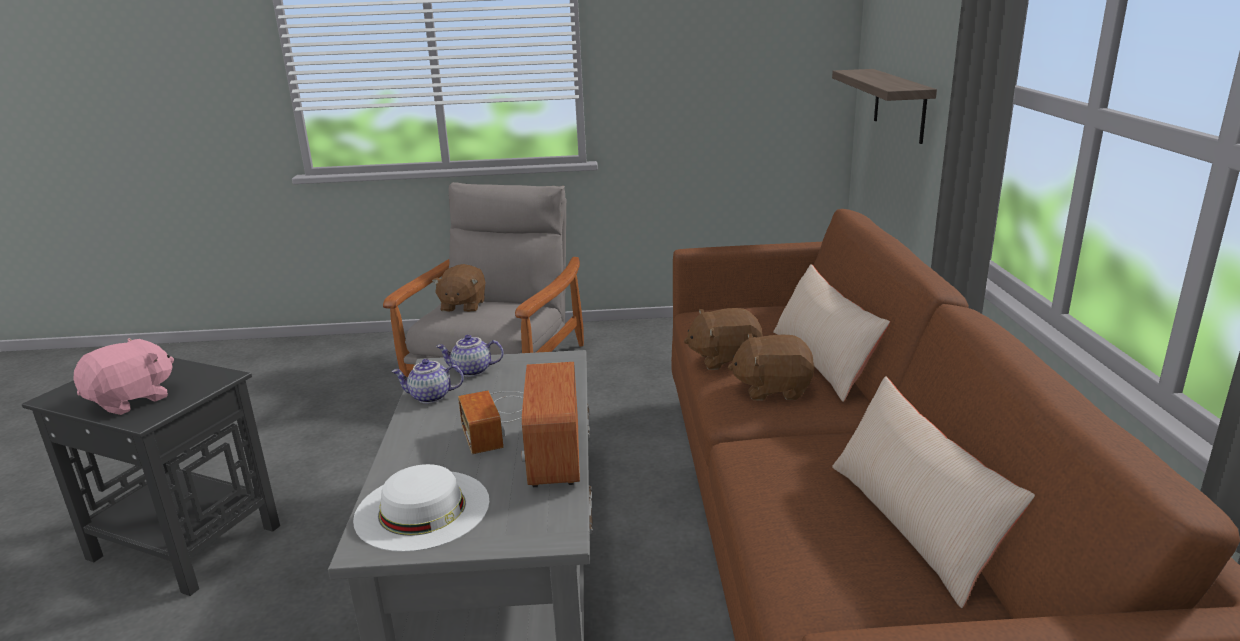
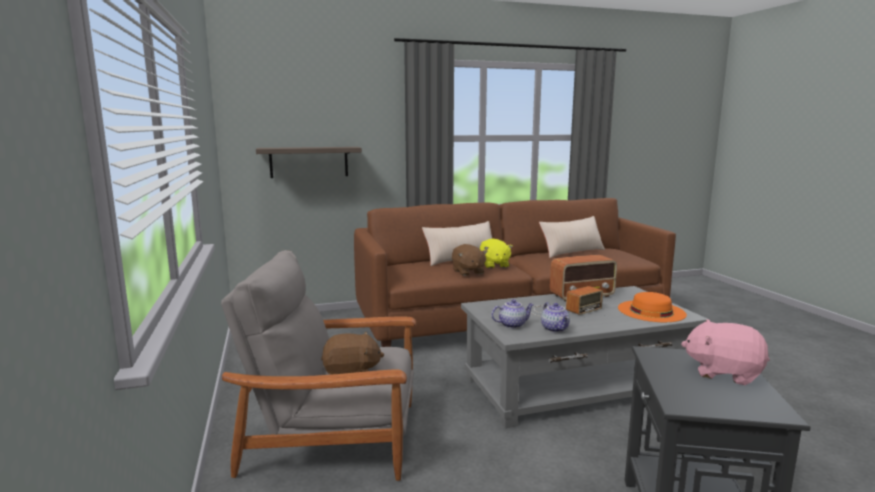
camera: 105 degrees left, 10 degrees down
(422, 509) = (651, 311): white hat -> orange hat
(471, 371) = (512, 324): teapot -> teapot turned 90 degrees counterclockwise
(772, 389) = (494, 265): brown plush toy -> yellow plush toy

